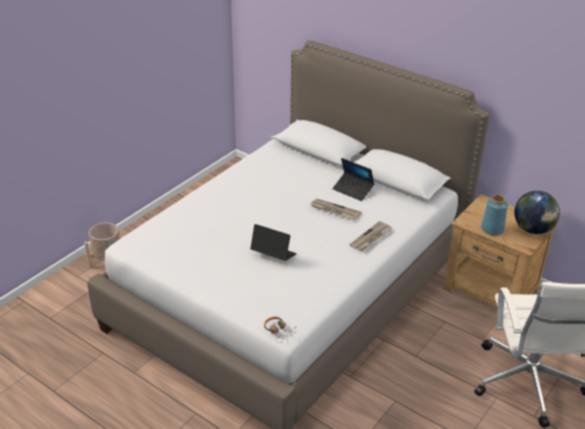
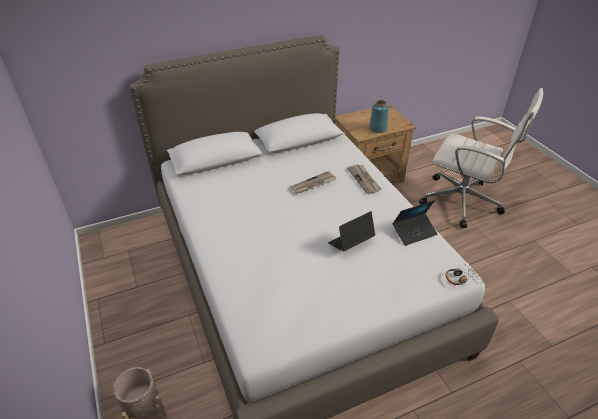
camera: 60 degrees left, 5 degrees up
(353, 190) = (292, 164): laptop -> laptop (414, 232)
(533, 229) = (389, 114): globe -> none

